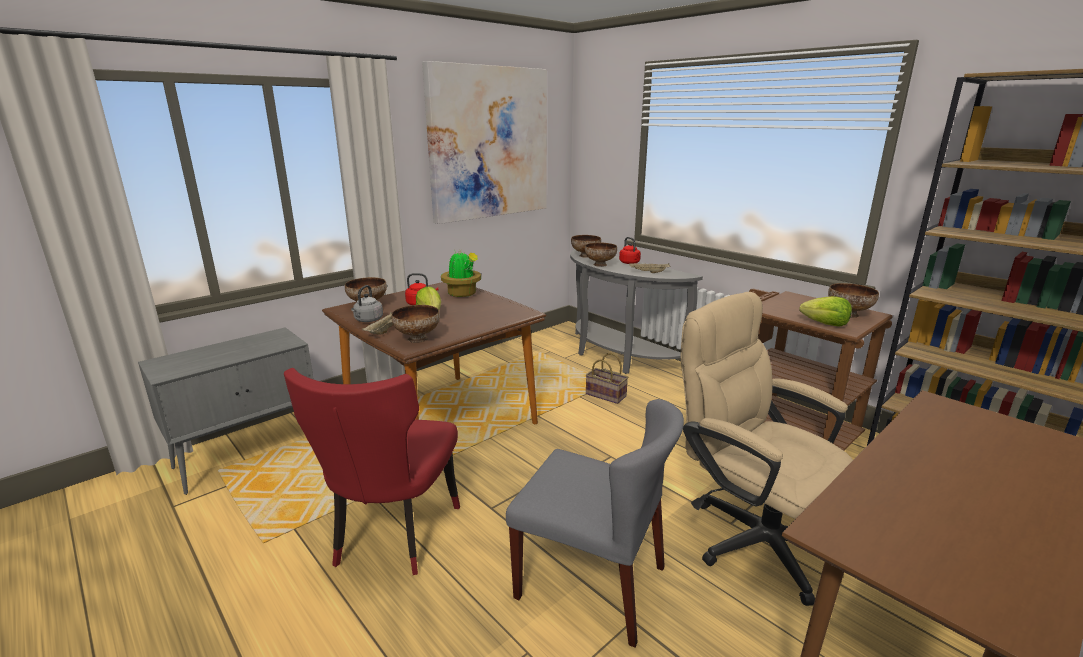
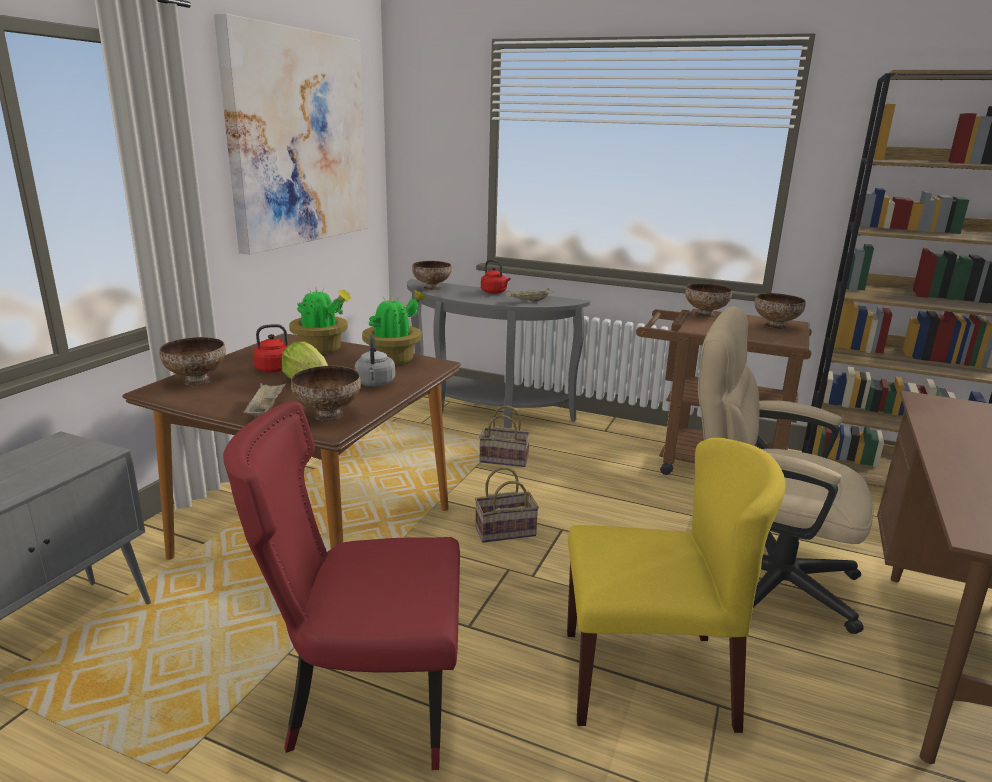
camera: 25 degrees left, 0 degrees up
(368, 320) = (221, 400): grey kettle -> grey kettle (375, 384)
(392, 537) = (364, 701): red chair -> red chair turned 105 degrees clockwise
(502, 306) = (394, 359): none -> potted plant
(567, 448) = (506, 530): none -> basket
(592, 582) = (648, 677): grey chair -> yellow chair
(600, 265) = (462, 297): bowl -> bowl (705, 315)
(825, 324) = (768, 338): lettuce -> none

